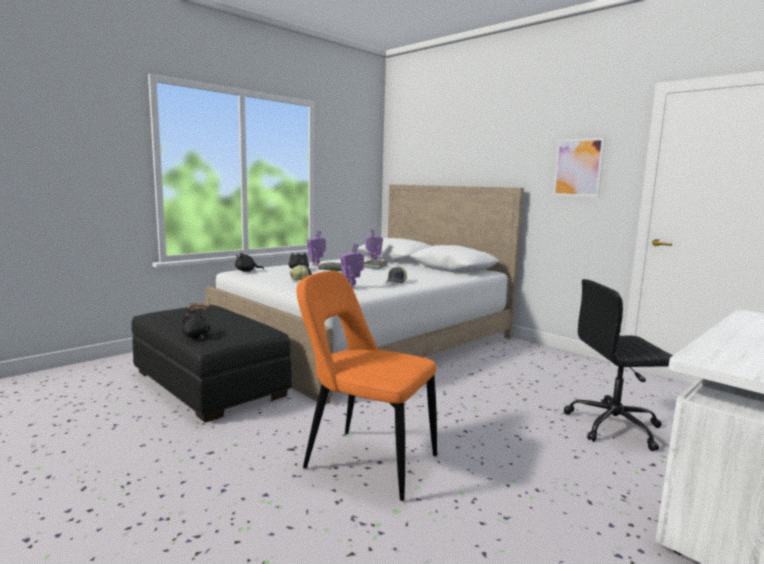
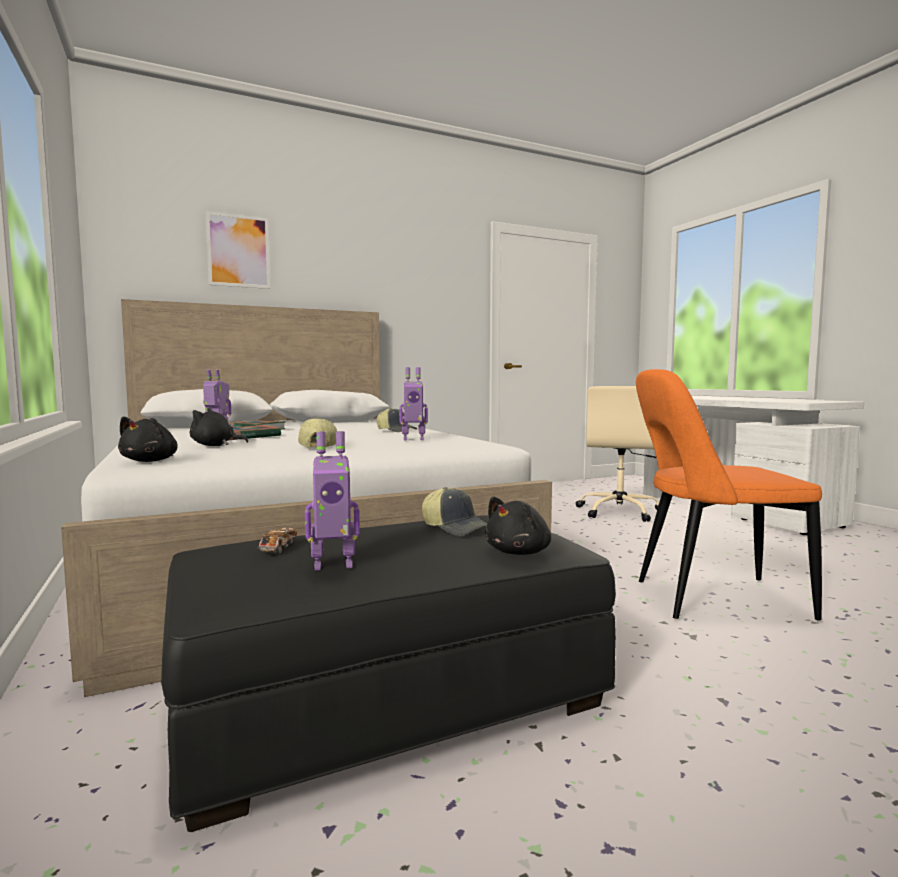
camera: 70 degrees left, 5 degrees down
(232, 325) = (456, 528): none -> cap
(316, 265) = (183, 440): toy robot -> toy robot (333, 564)
(365, 461) = (712, 599): orange chair -> orange chair turned 45 degrees clockwise
(578, 167) = (432, 293): picture -> picture (238, 251)
(615, 426) = (619, 511): black office chair -> beige office chair

